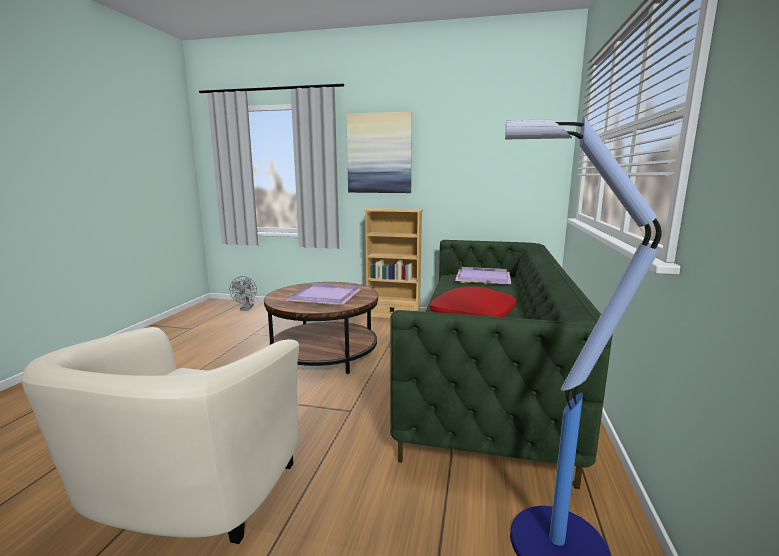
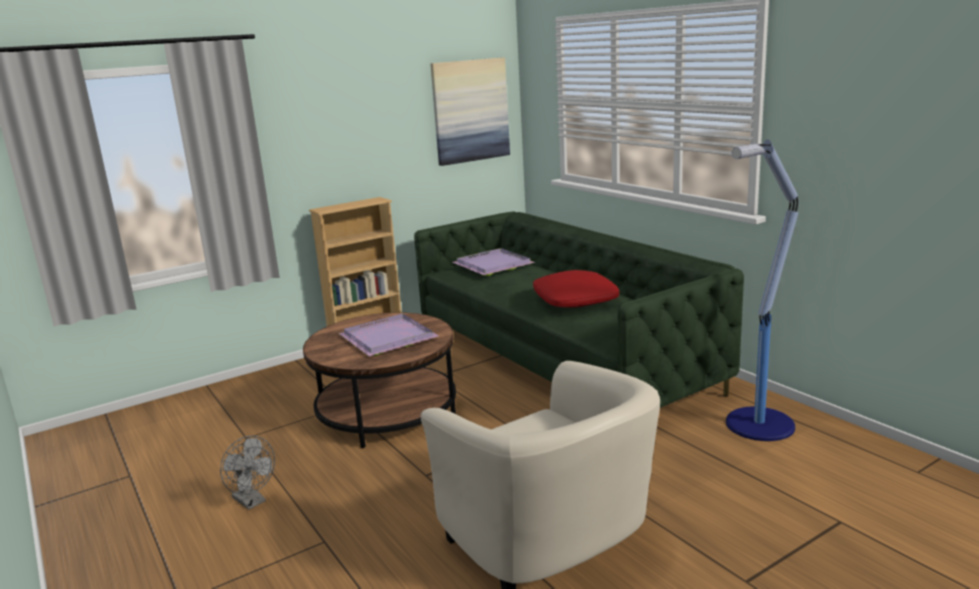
camera: 45 degrees left, 5 degrees up
(246, 309) = (143, 420): grey fan -> grey fan (252, 501)
(379, 153) = (309, 129): picture -> picture (470, 111)

